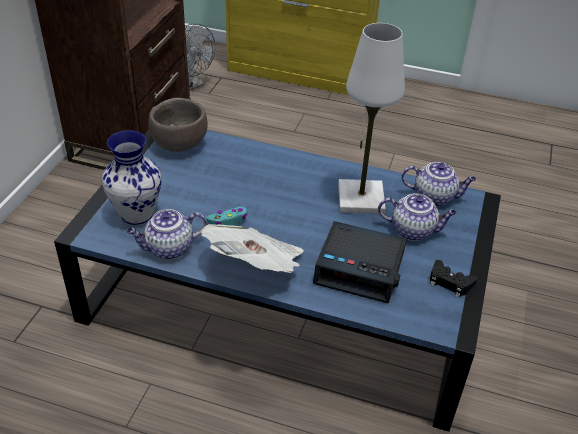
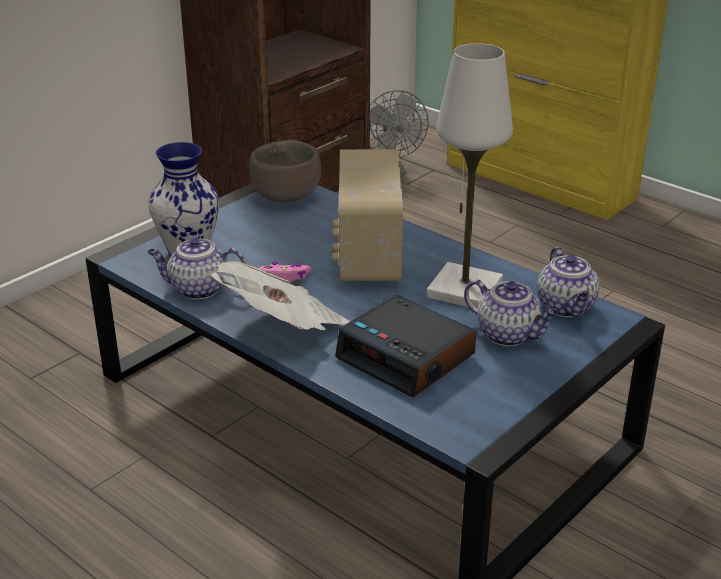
camera: 25 degrees right, 10 degrees down
(228, 220) = (285, 277): turquoise game controller -> pink game controller
(275, 186) = (367, 256): none -> radio
(435, 197) = (566, 307): teapot -> teapot turned 45 degrees clockwise
(450, 282) = (514, 397): black game controller -> none

